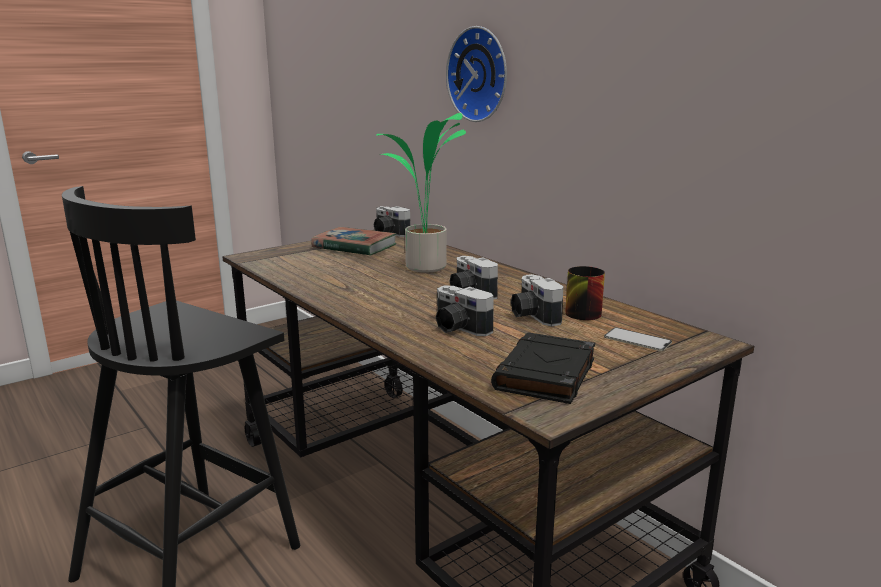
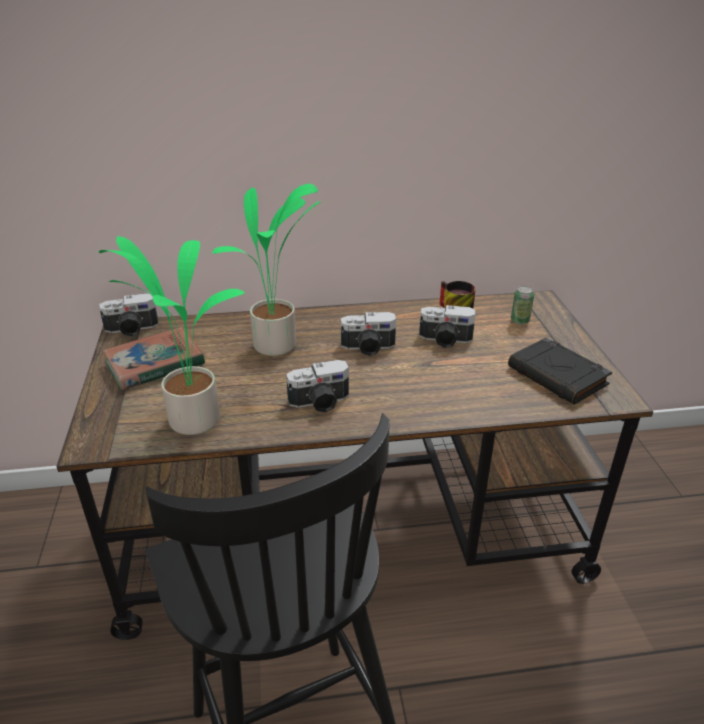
camera: 60 degrees left, 15 degrees up
(301, 269) = (193, 418): none -> potted plant
(458, 328) = (446, 381): camera -> camera (320, 403)
(481, 74) = (240, 126): wall clock -> none
(637, 340) = (520, 321): phone -> can

